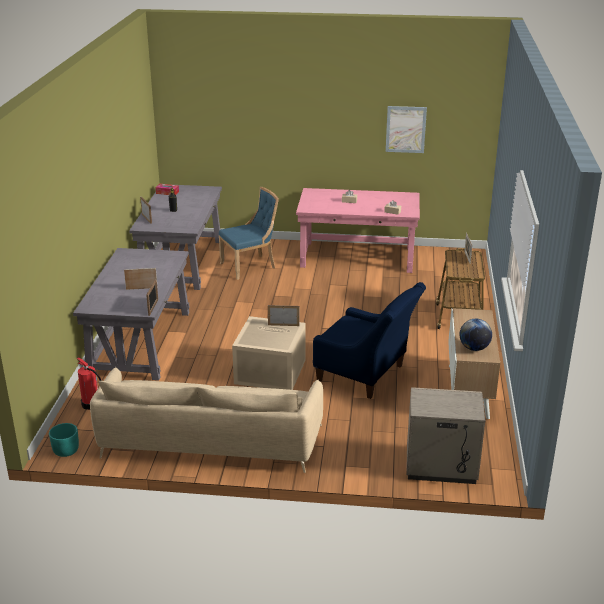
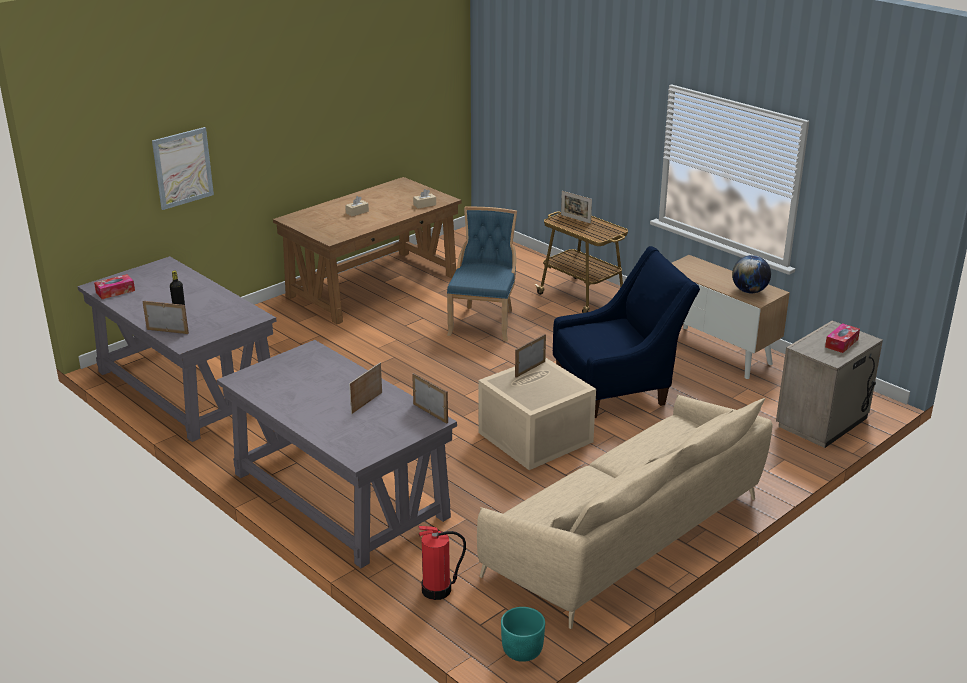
camera: 50 degrees left, 0 degrees up
(250, 266) = (280, 350): blue chair -> blue chair (484, 322)
(357, 257) = (372, 286): pink desk -> brown desk
(405, 129) = (380, 96): picture -> picture (183, 168)
(451, 405) = (841, 343): none -> tissue box

